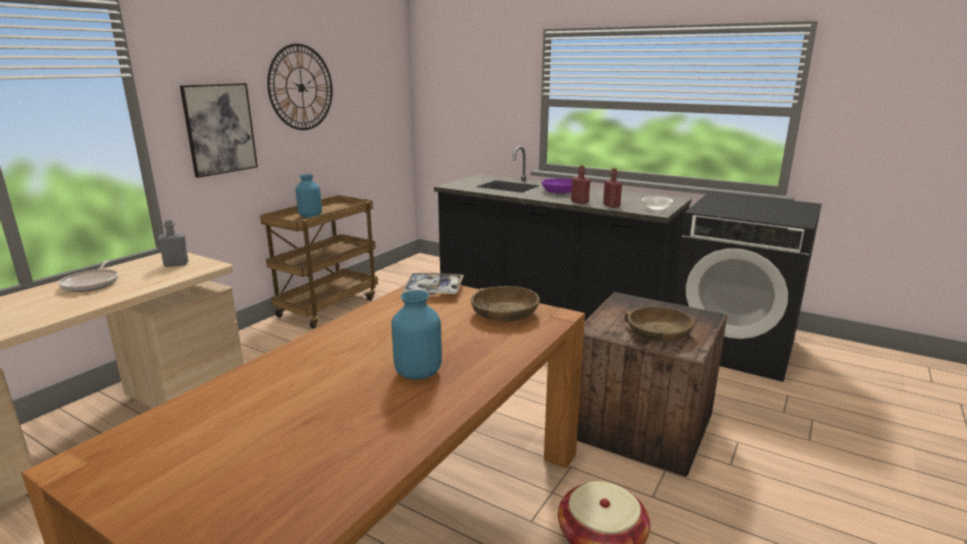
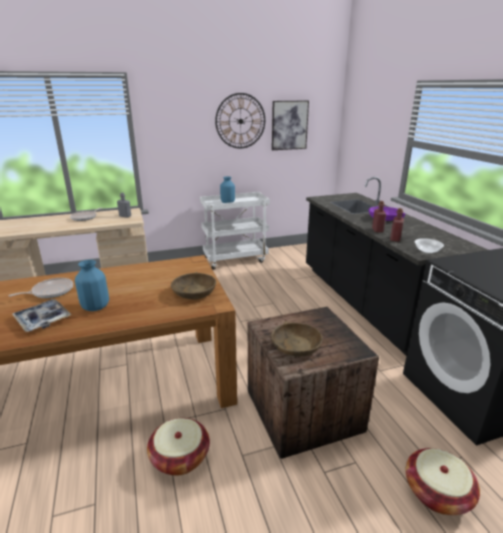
camera: 40 degrees right, 5 degrees up
(220, 129) = (180, 144): picture -> picture (289, 125)
(296, 385) = (50, 291): none -> frying pan
(328, 306) = (235, 259): brown cart -> white cart
(433, 290) = (191, 265): tray -> tray (43, 319)
(810, 429) = (437, 492): none -> basket

